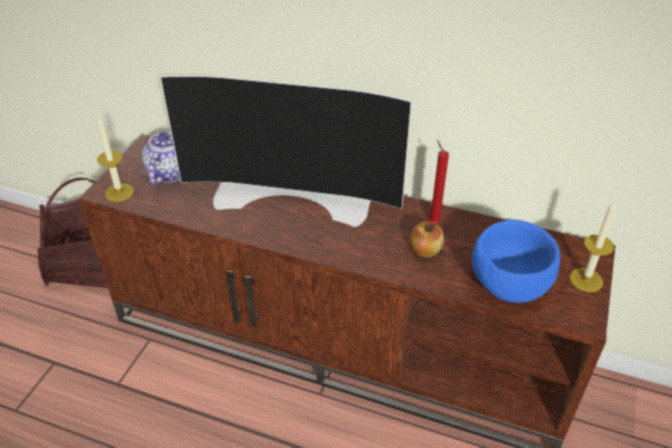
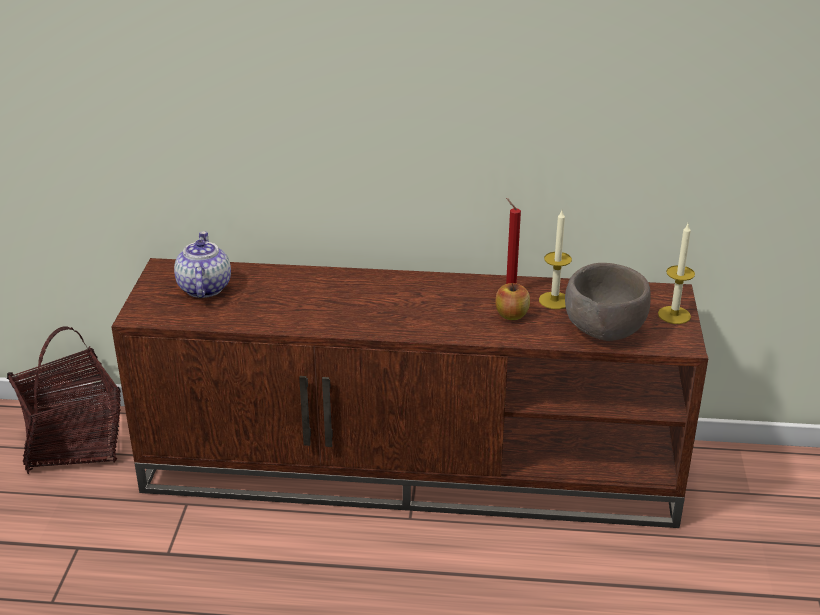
camera: 15 degrees left, 10 degrees down
(119, 192) = (156, 314): candle -> candle (554, 300)
(294, 195) = (354, 289): television -> none
(507, 285) = (603, 331): blue bowl -> brown bowl

